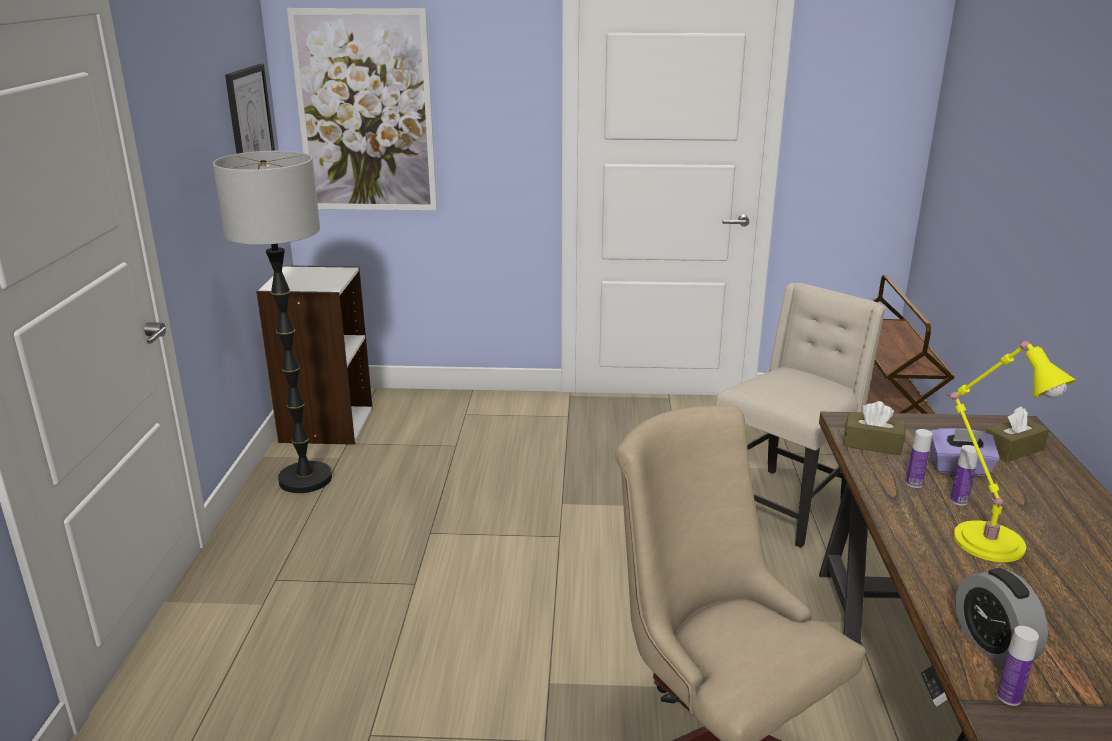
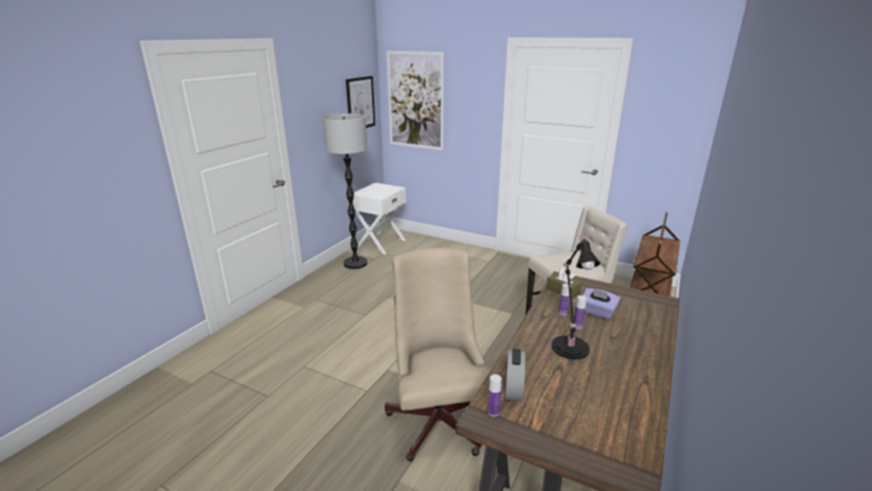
camera: 25 degrees right, 0 degrees up
(325, 425) = (380, 243): white bookcase -> white nightstand
(984, 539) = (569, 345): yellow table lamp -> black table lamp
(1012, 450) = (641, 311): brown tissue box -> none

